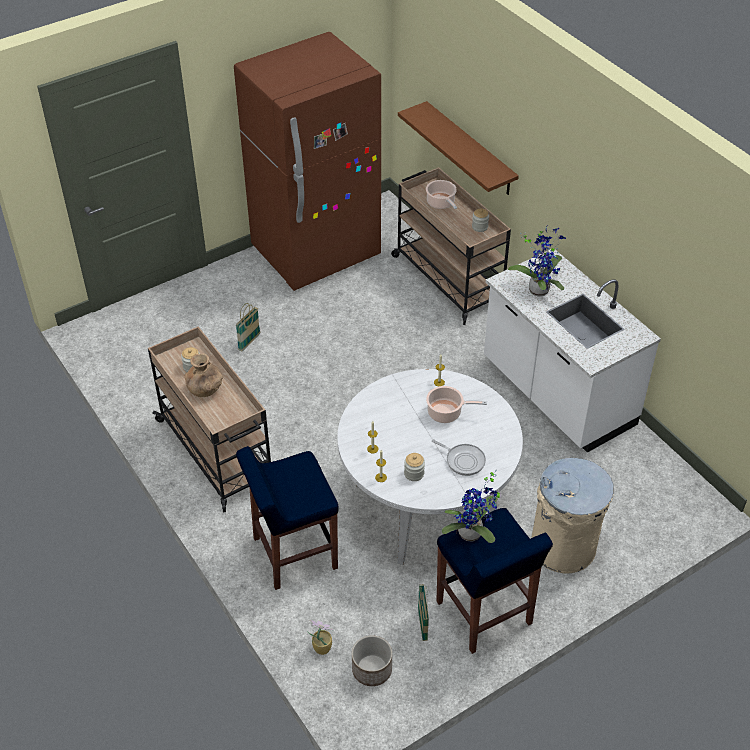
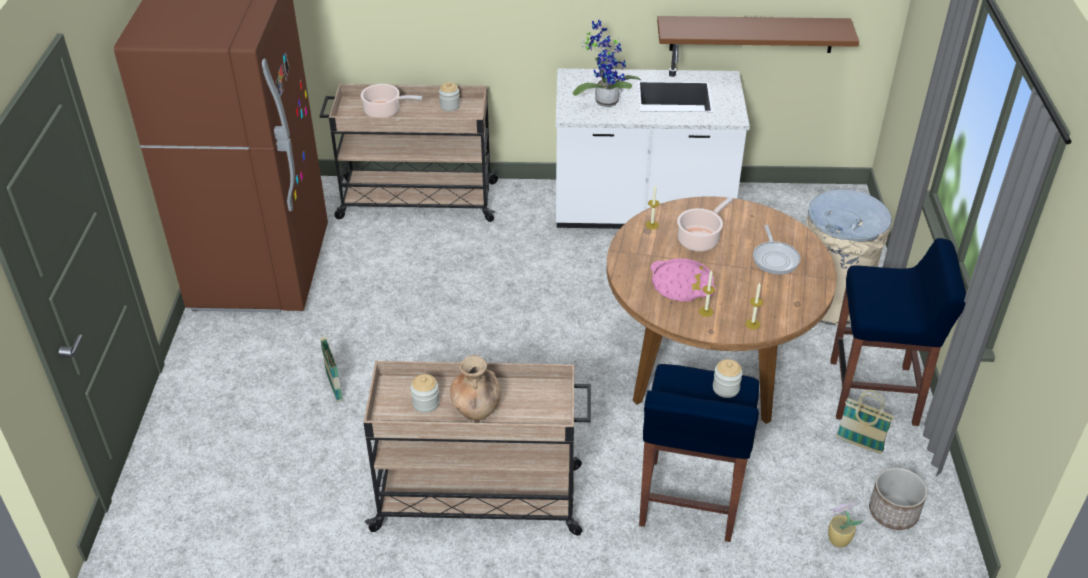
camera: 55 degrees left, 5 degrees down
(389, 425) = (682, 285): none -> pink tray
(414, 473) = (766, 299): jar -> jar (725, 388)
(426, 506) = (707, 366): white dining table -> brown dining table
(463, 460) = (775, 258): frying pan -> frying pan turned 105 degrees clockwise
(470, 149) = (383, 32): brown shelf -> brown shelf (751, 34)
(472, 535) = (873, 301): potted plant -> none

